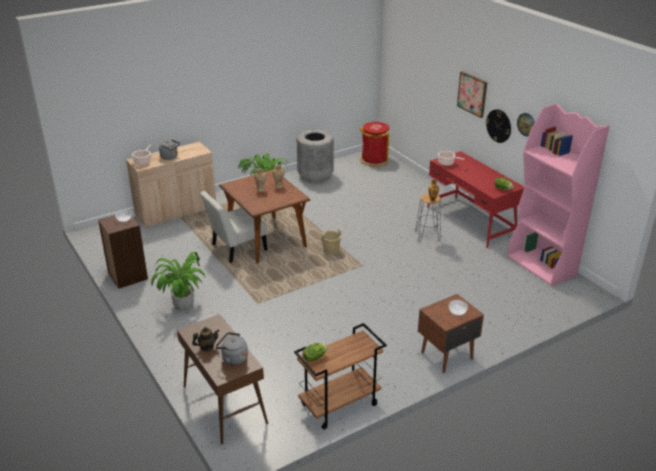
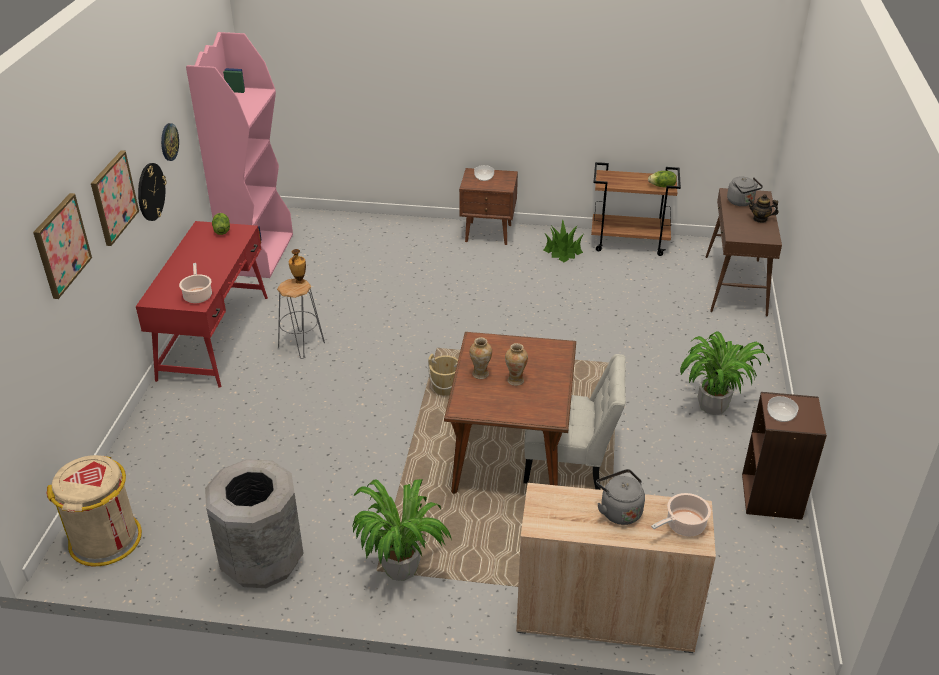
camera: 140 degrees left, 5 degrees up
(374, 160) = (106, 539): red trash can -> beige trash can
(377, 368) = (562, 251): none -> potted plant
(436, 72) = (61, 245): none -> picture

